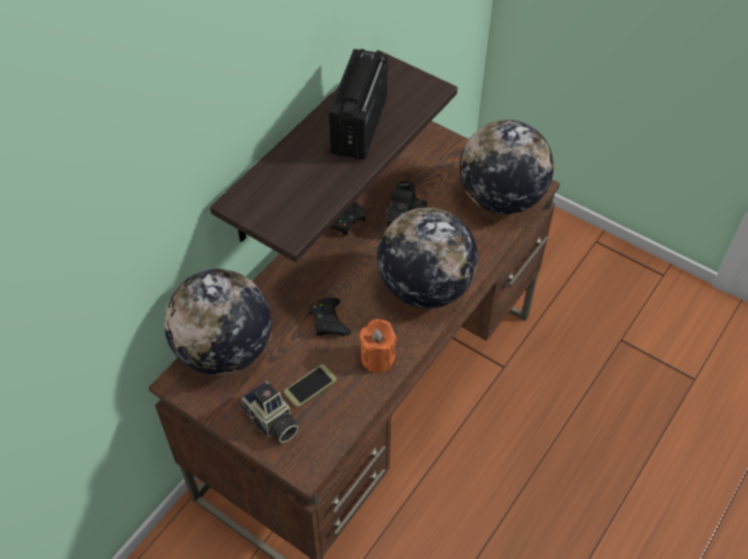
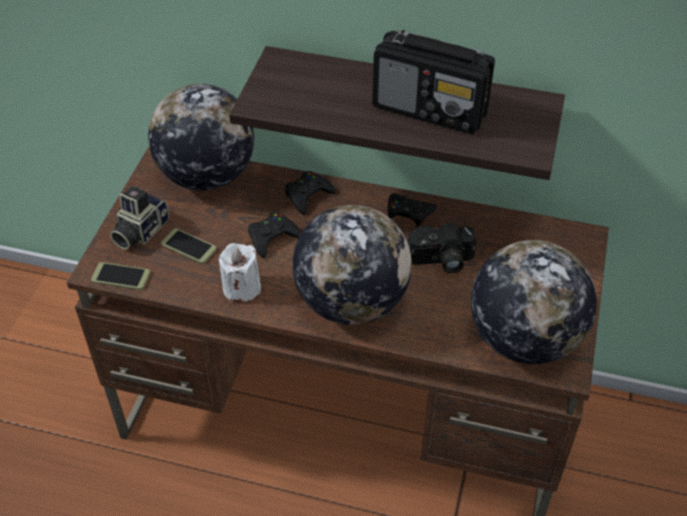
camera: 70 degrees right, 5 degrees down
(290, 282) = (308, 195): none -> black game controller
(323, 448) = (120, 277): none -> phone
(359, 127) = (430, 110): radio -> radio turned 150 degrees counterclockwise
(377, 358) = (241, 288): orange candle -> white candle

